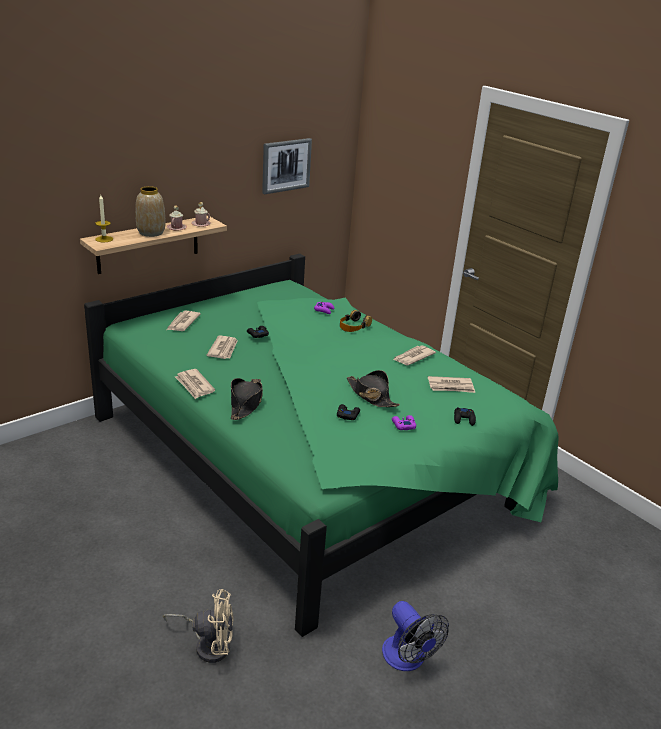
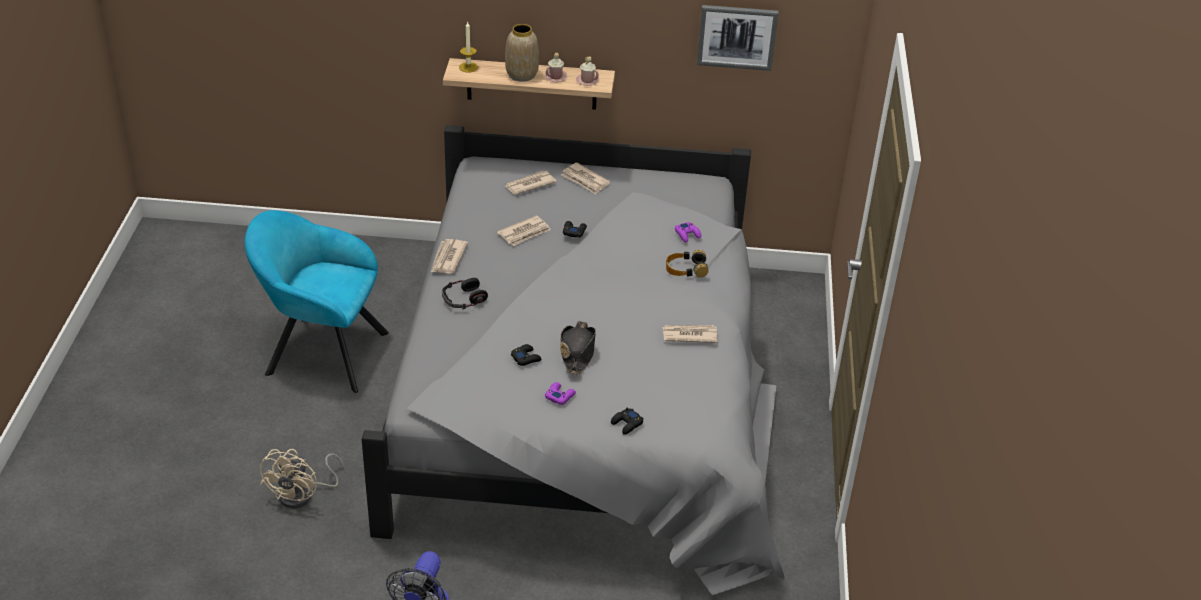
camera: 45 degrees right, 10 degrees up
(83, 533) = (321, 351): none -> turquoise armchair
(208, 644) = (303, 495): beige fan -> beige fan turned 60 degrees clockwise
(246, 403) = (464, 299): black hat -> headphones
(314, 460) = (587, 399): green bed -> grey bed
(451, 386) = (673, 386): newspaper -> newspaper (585, 180)

